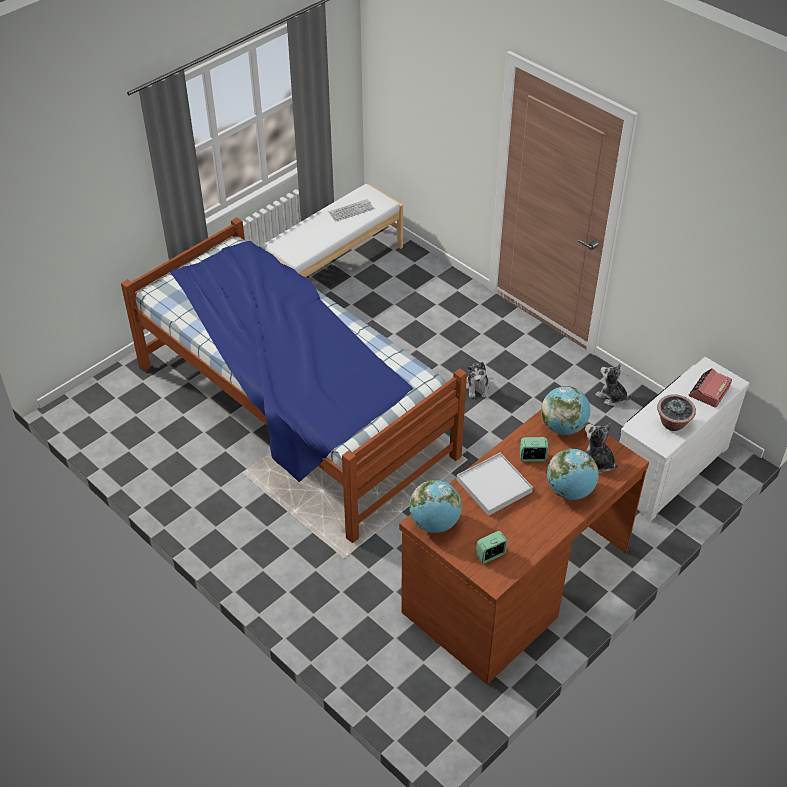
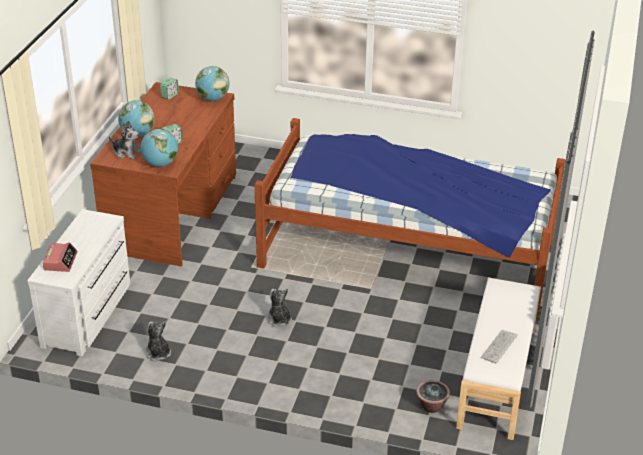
camera: 150 degrees right, 10 degrees down
(494, 486) = (188, 123): white tray -> none
(611, 397) = (158, 353): plush toy -> plush toy turned 135 degrees counterclockwise
(672, 424) = (84, 230): potted plant -> potted plant (431, 406)

